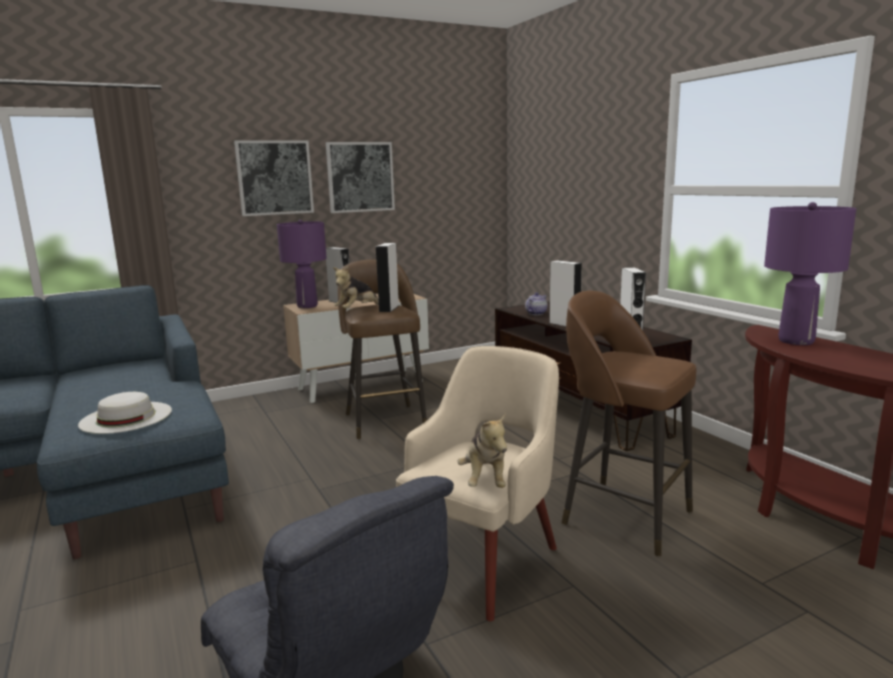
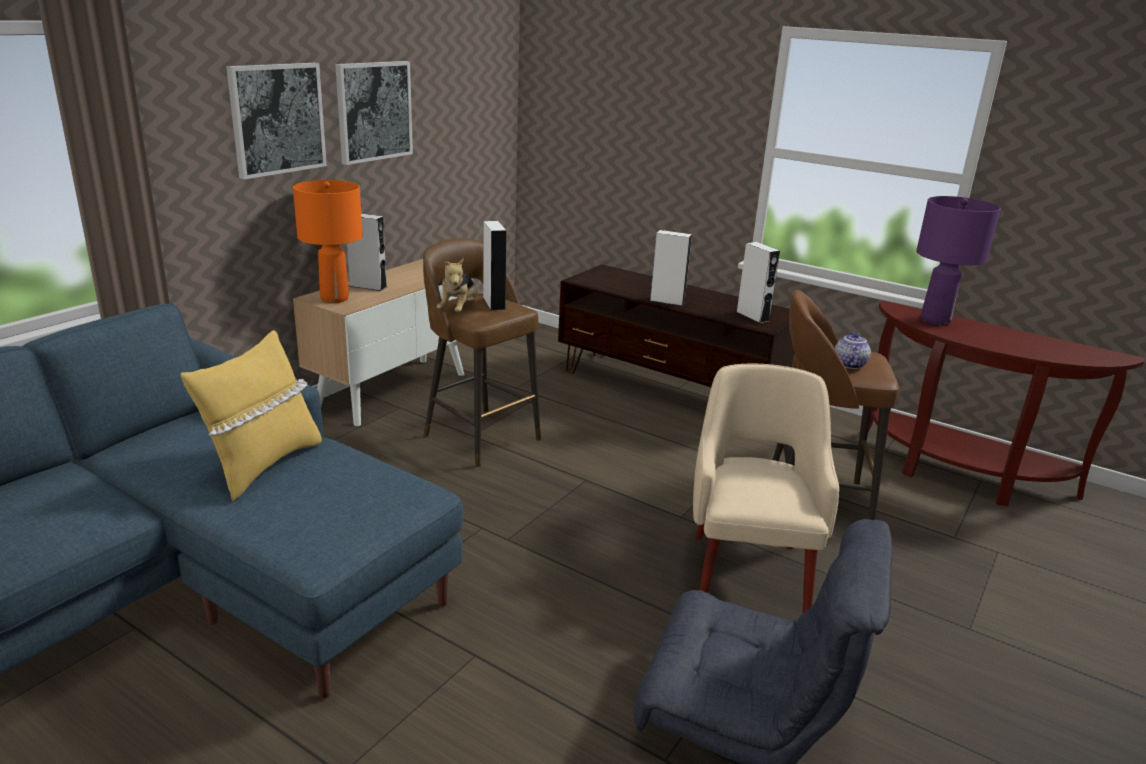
camera: 30 degrees left, 10 degrees up
(126, 417) = (342, 510): white hat -> none
(130, 388) = (263, 465): none -> yellow pillow
(307, 306) = (334, 298): purple table lamp -> orange table lamp
(485, 480) = (800, 504): plush toy -> none
(536, 313) = (617, 286): teapot -> teapot (849, 364)

